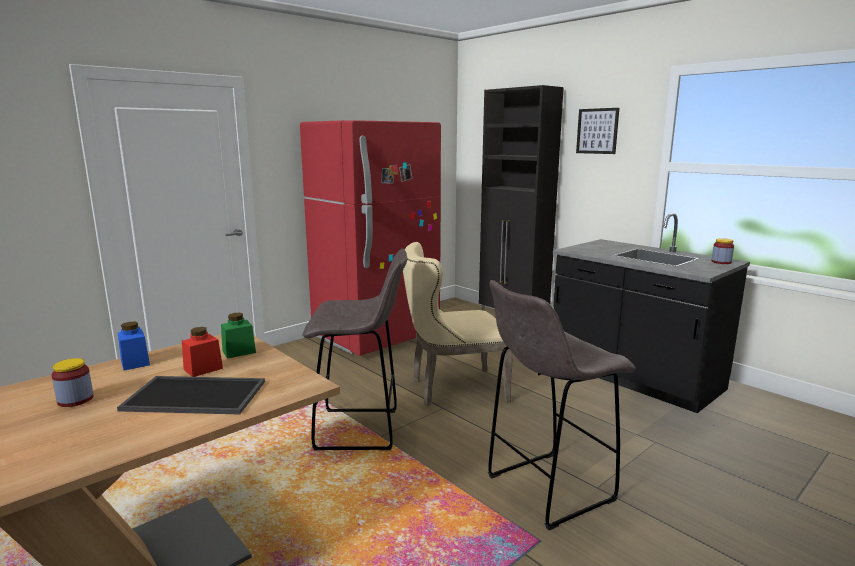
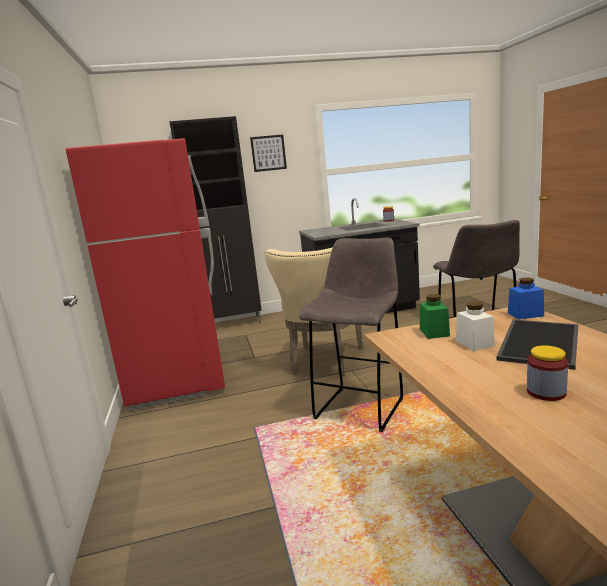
camera: 60 degrees left, 0 degrees up
(135, 362) = (442, 373): blue jar -> blue jar (525, 314)
(203, 369) = (474, 343): red jar -> white jar

